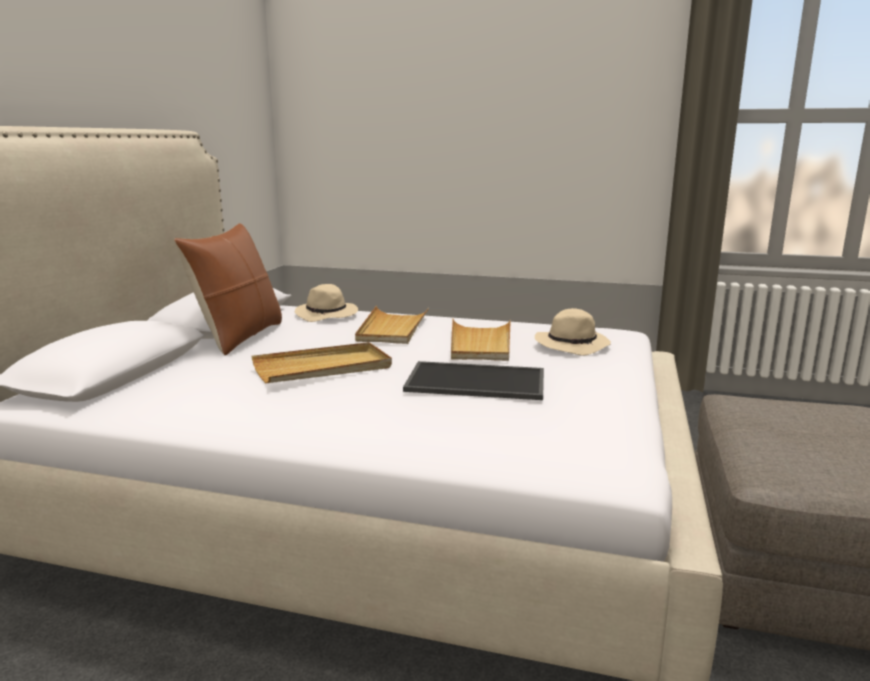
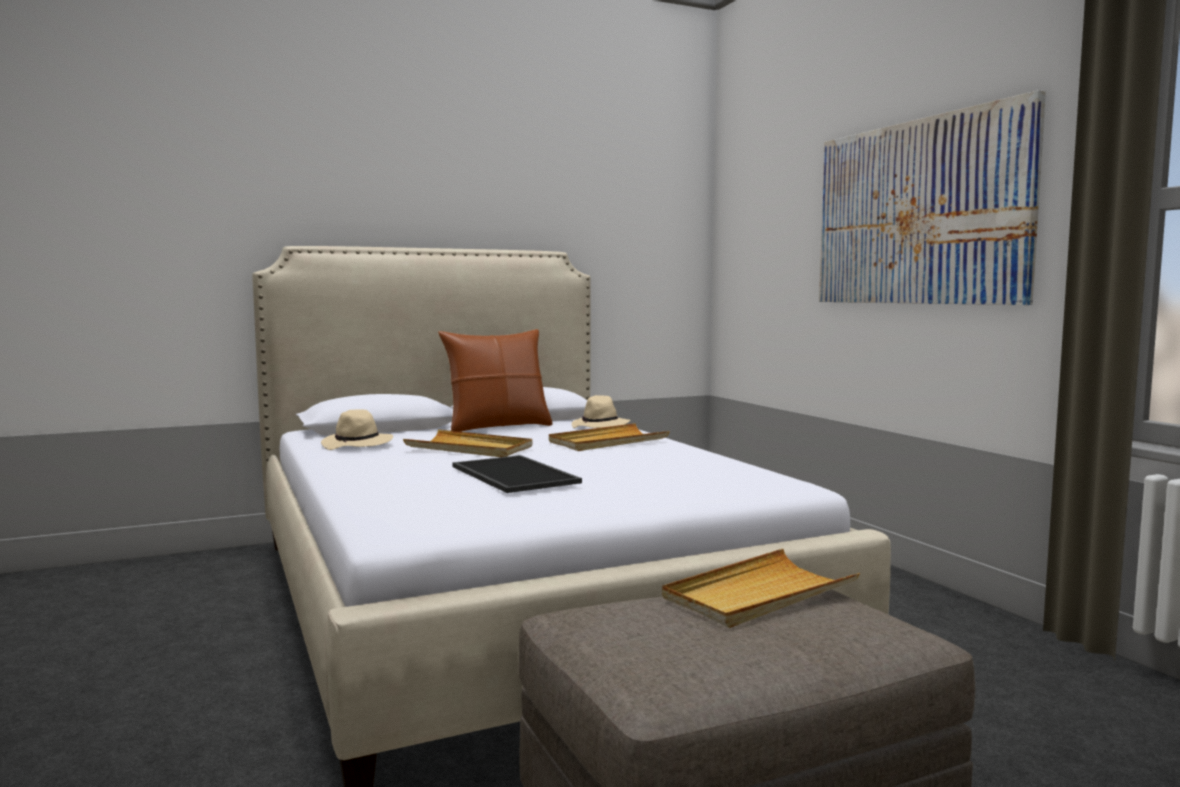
camera: 50 degrees right, 10 degrees down
(480, 343) = (629, 462): beige tray -> beige tray (758, 594)
(531, 110) = (918, 213): none -> picture
(573, 345) = (698, 480): beige hat -> beige hat (358, 445)

